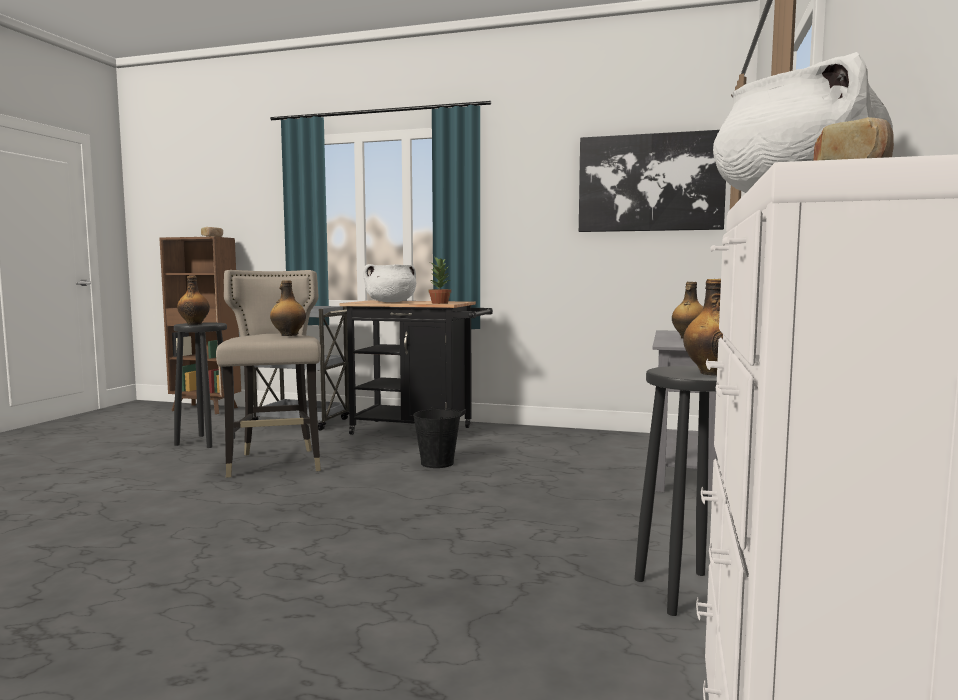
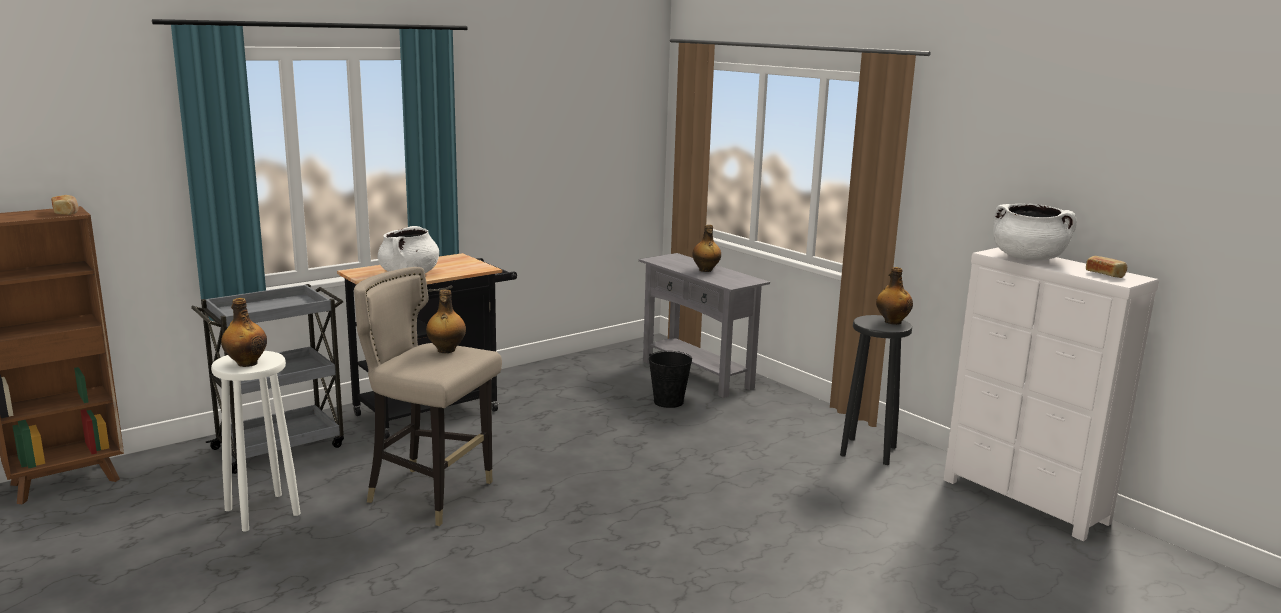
camera: 55 degrees left, 10 degrees up
(206, 441) = (262, 511): black stool -> white stool
(437, 463) = (550, 434): black bucket -> black bucket (668, 402)
(440, 303) = (473, 268): potted plant -> none
(650, 183) = (599, 115): picture -> none

